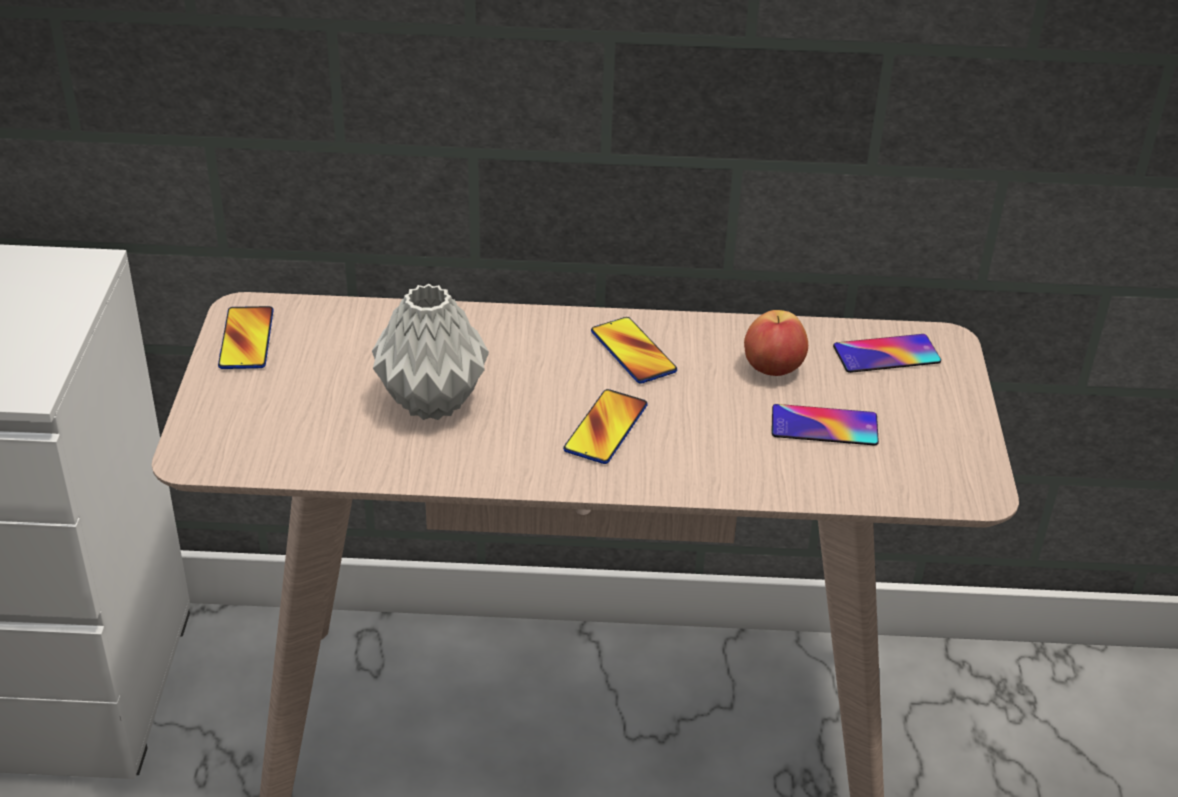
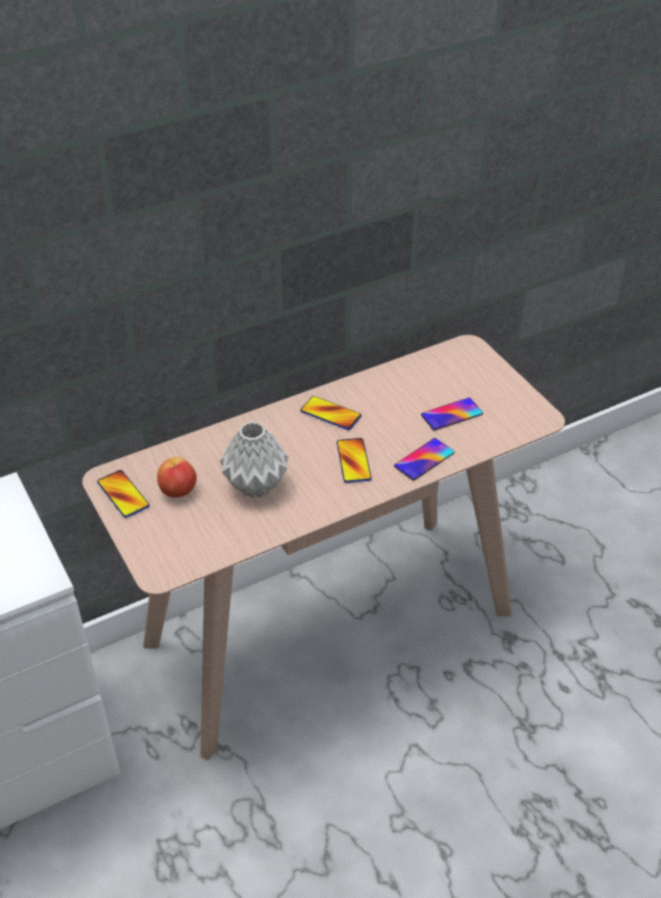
camera: 30 degrees left, 5 degrees up
(773, 368) = (403, 394): apple -> apple (178, 491)
(886, 354) = (448, 364): phone -> phone (424, 459)

